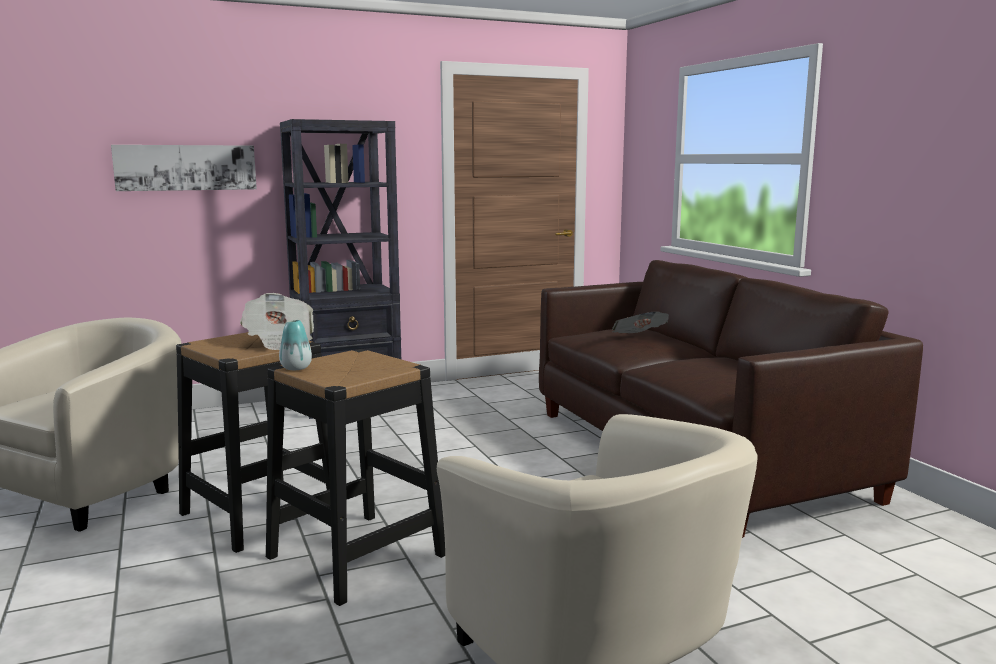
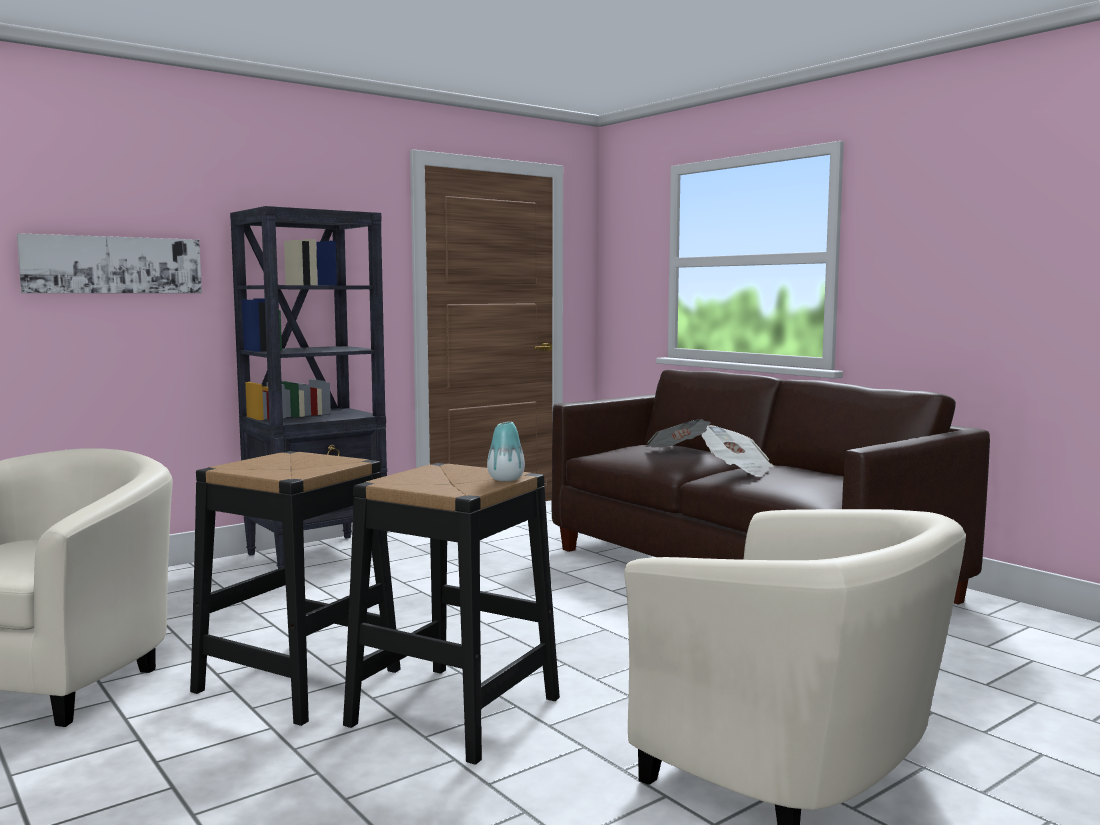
camera: 15 degrees left, 5 degrees down
(279, 341) = (326, 460): newspaper -> newspaper (737, 470)
(296, 368) = (391, 483): vase -> vase (506, 479)

